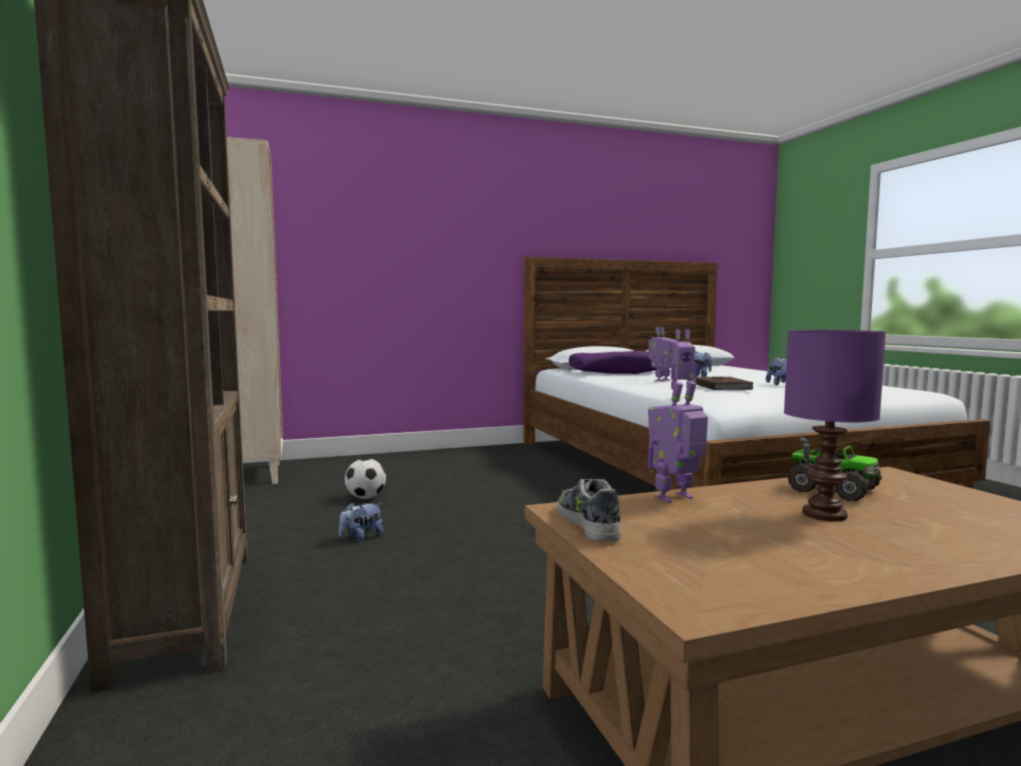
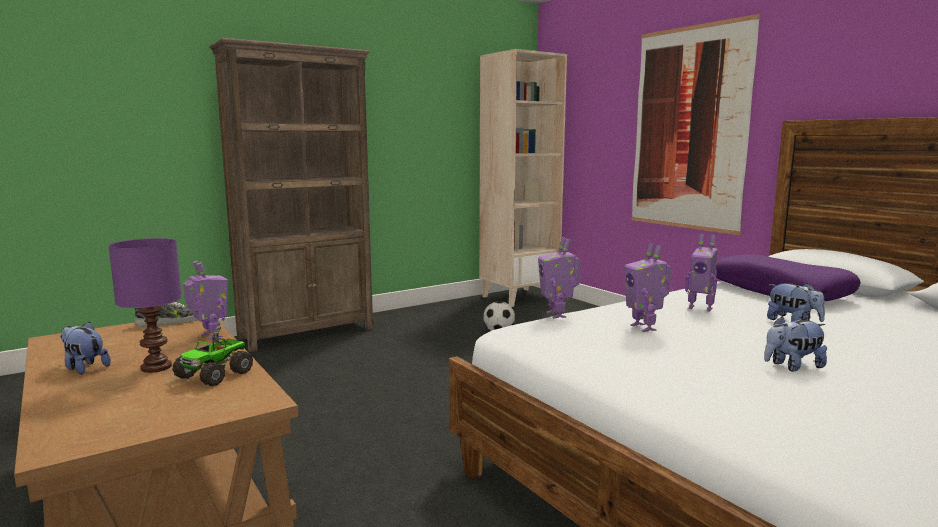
camera: 75 degrees right, 5 degrees up
(361, 537) = (416, 345): plush toy -> plush toy (84, 368)
(435, 260) = (688, 129): none -> picture
(722, 386) = (644, 327): brown book -> toy robot

